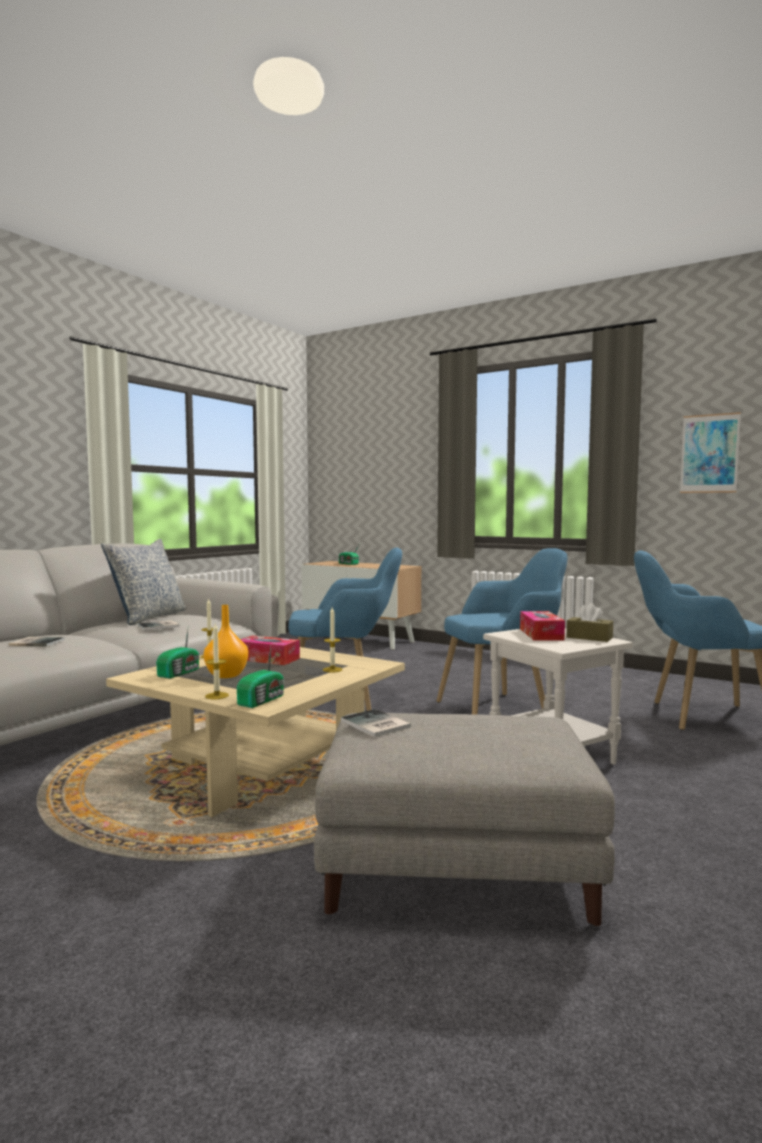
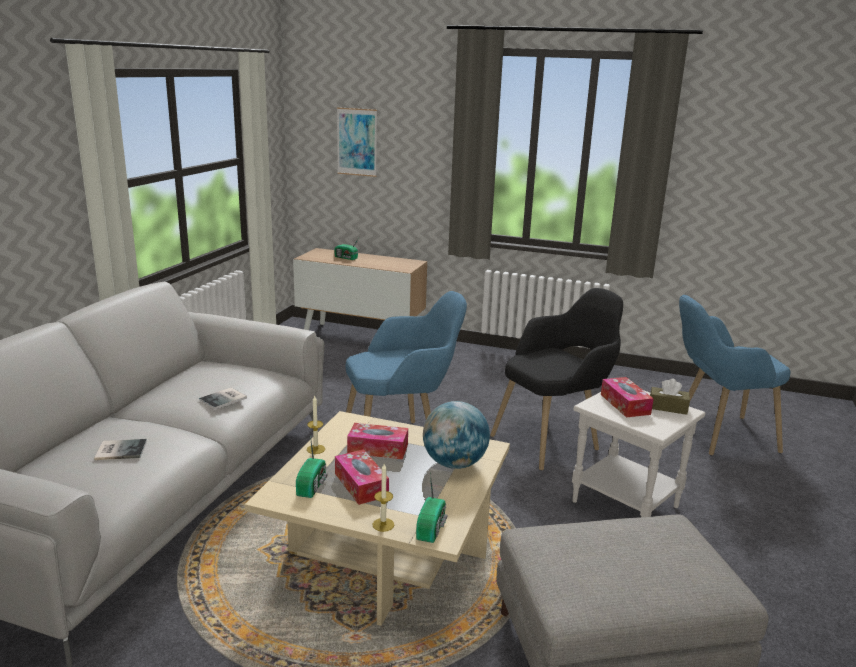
camera: 15 degrees left, 15 degrees up
(148, 617) = (192, 378): pillow -> none
(226, 675) = (361, 485): orange vase -> tissue box
(332, 669) = (454, 463): candle -> globe
(375, 725) = (554, 554): book -> none
(503, 708) = (554, 439): blue armchair -> black armchair
(709, 453) = (734, 174): picture -> picture (357, 142)

